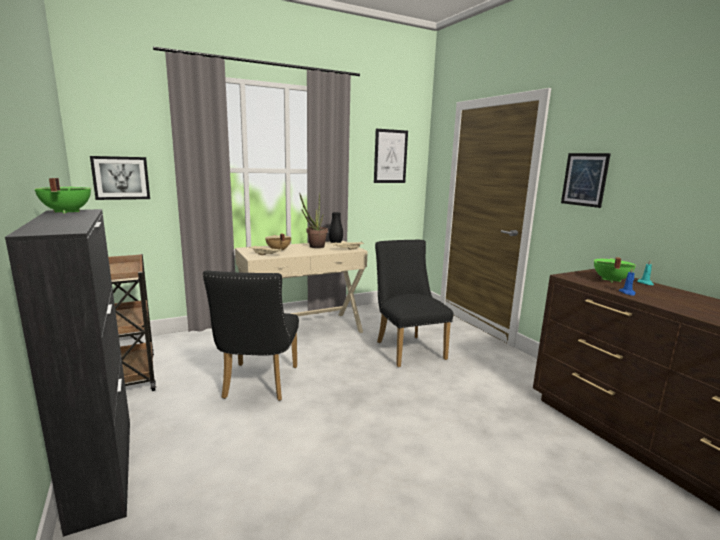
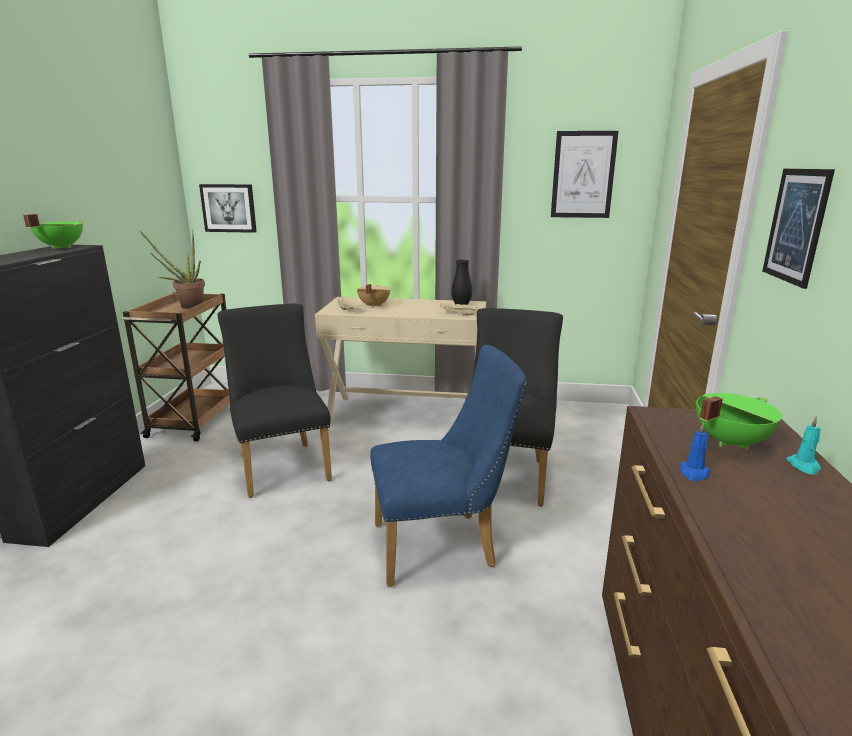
camera: 35 degrees right, 5 degrees up
(257, 385) = (282, 465): black chair -> black chair turned 120 degrees clockwise
(314, 247) = (425, 306): potted plant -> potted plant (187, 306)
(426, 396) = (443, 546): none -> blue chair

